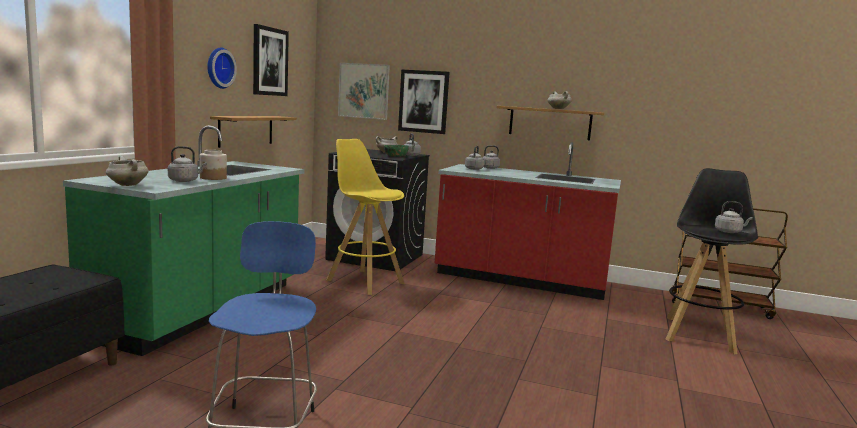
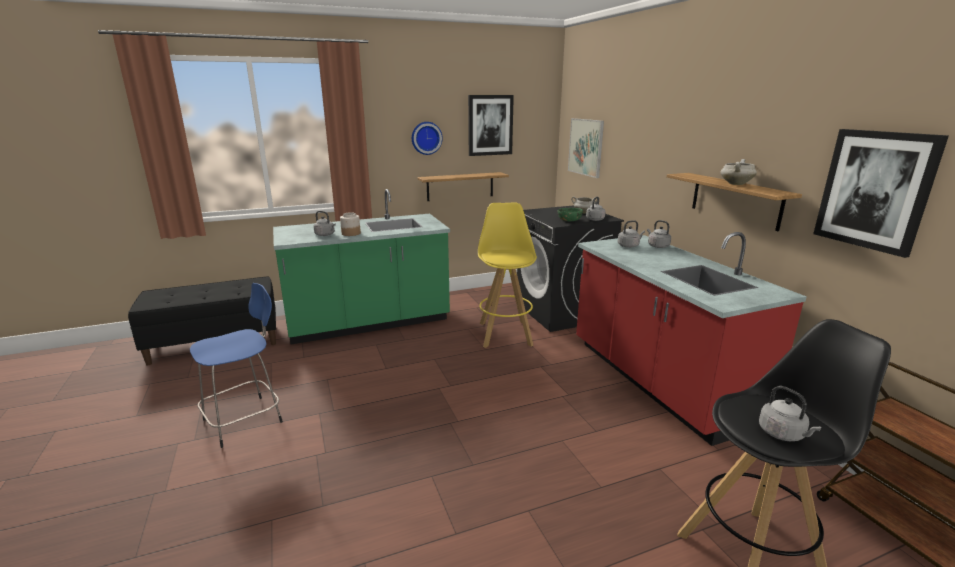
camera: 50 degrees right, 10 degrees up
(127, 185) = (284, 235): white cooking pot -> none
(423, 101) = (625, 161): picture -> picture (875, 190)

